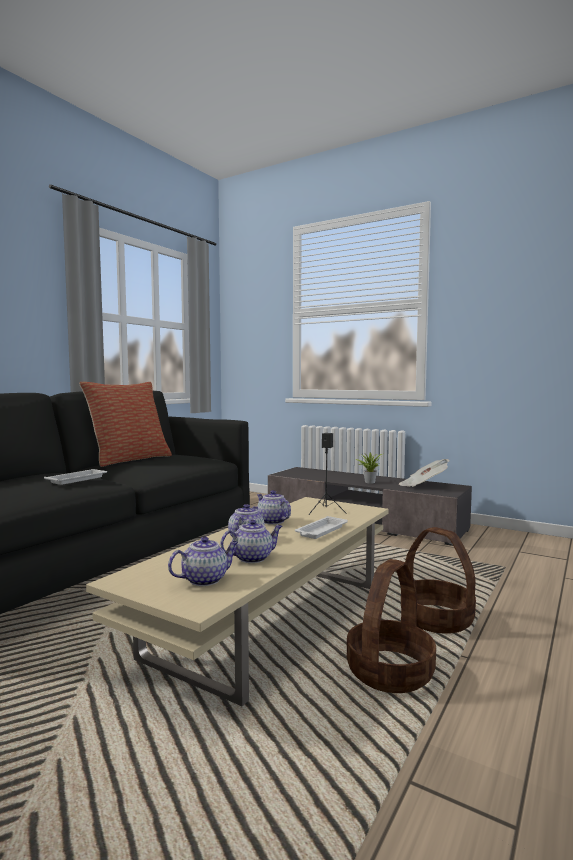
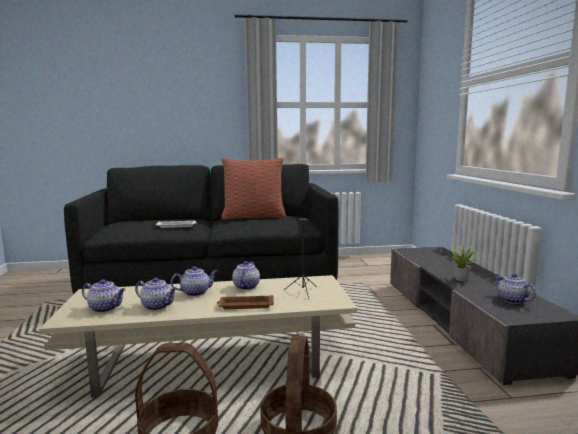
camera: 50 degrees right, 5 degrees up
(321, 531) = (245, 305): white tray -> brown tray
(423, 486) = (511, 300): newspaper -> teapot

